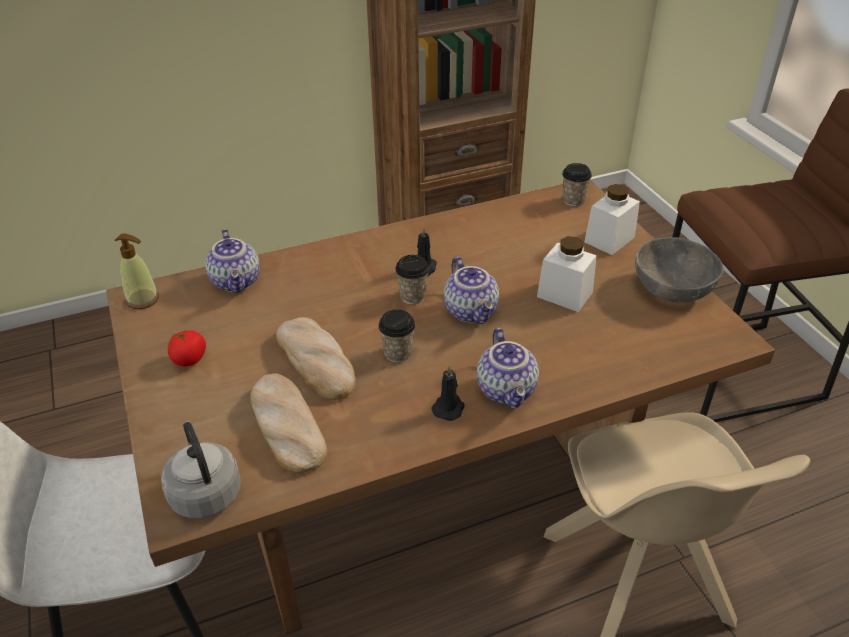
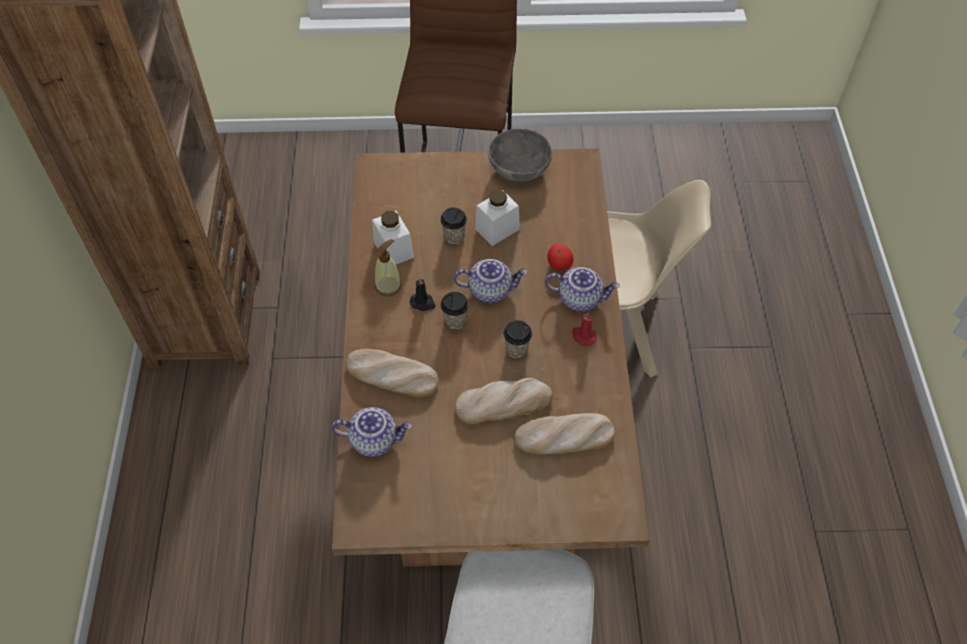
camera: 70 degrees left, 15 degrees up
(143, 299) = (364, 518): soap dispenser -> soap dispenser (388, 286)
(190, 359) = (463, 490): tomato -> tomato (559, 264)
(205, 491) = (608, 499): grey kettle -> none
(319, 272) = (391, 375): none -> bread
(449, 407) = (583, 336): black candle -> red candle
(573, 200) = (383, 176): cup -> cup (454, 236)
(609, 239) = (446, 176): white jar -> white jar (393, 250)

